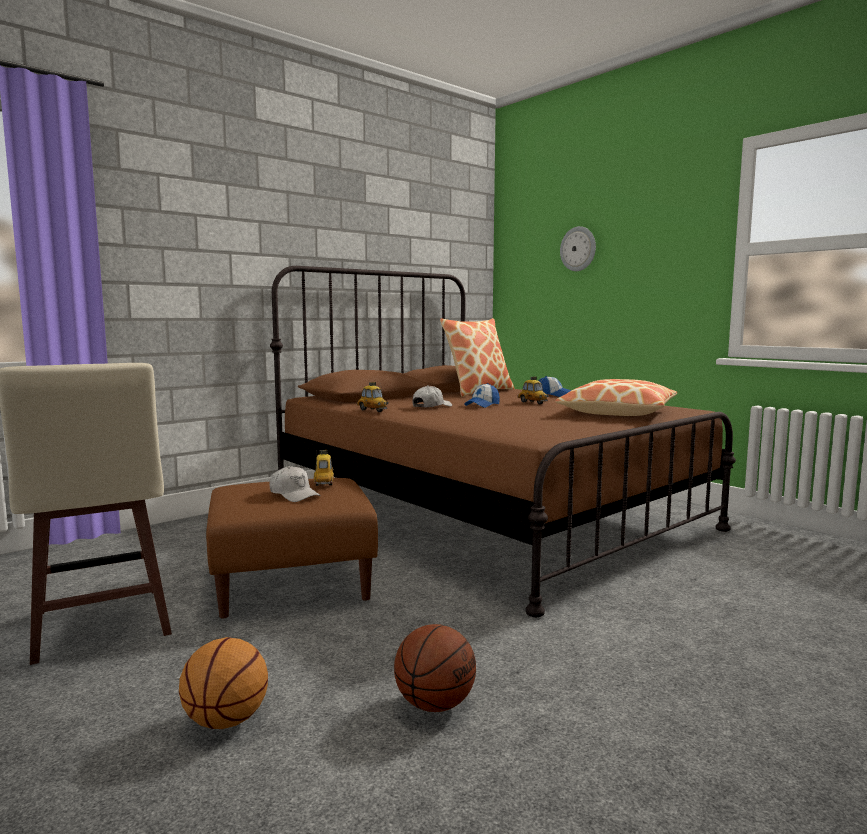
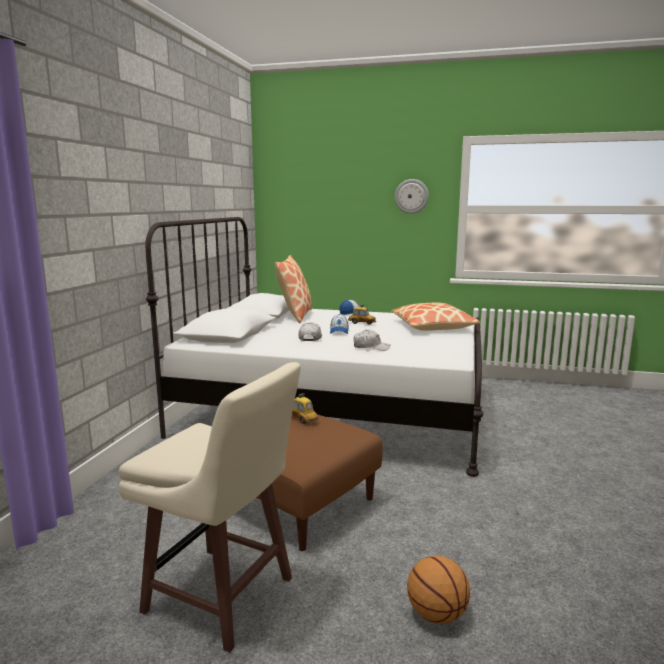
camera: 35 degrees left, 5 degrees up
(294, 494) = (307, 436): white cap -> white cap (371, 347)
(373, 410) = (283, 350): toy car -> none
(435, 704) = (514, 549): basketball -> none
(486, 514) = (335, 410): brown bed -> white bed
(578, 249) = (337, 198): wall clock -> wall clock (411, 196)

